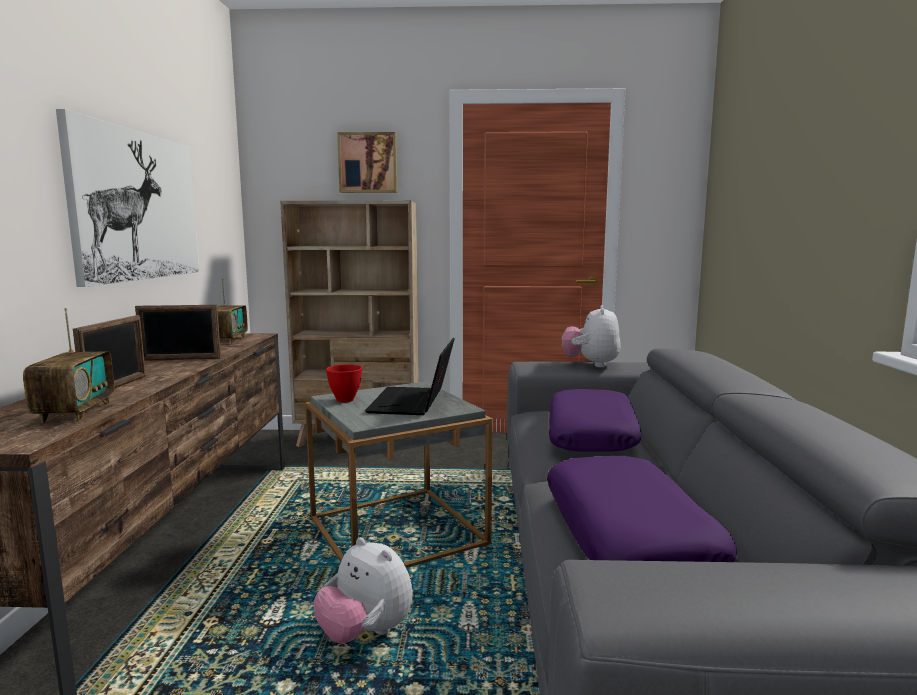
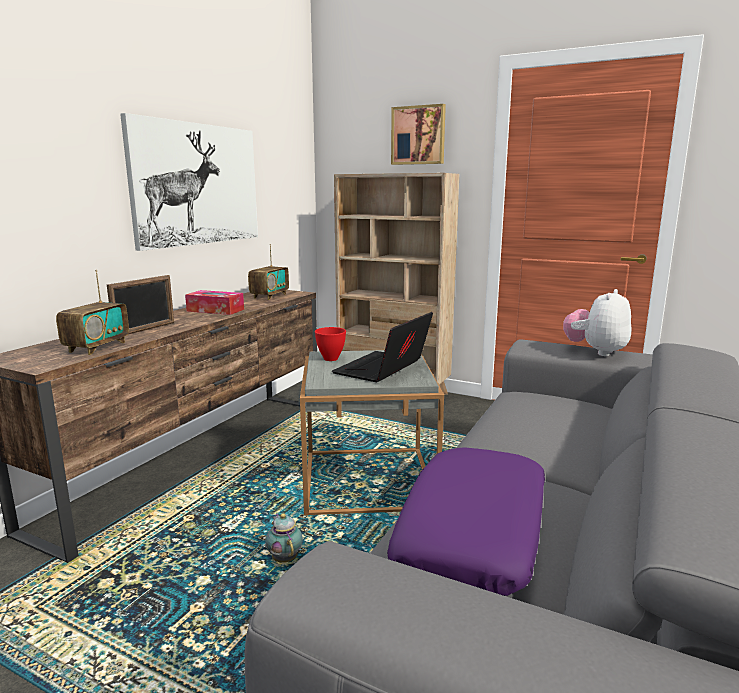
camera: 25 degrees right, 5 degrees up
(180, 359) = (215, 310): picture frame -> tissue box
(365, 633) = (284, 558): plush toy -> teapot
(592, 435) = (549, 426): purple pillow -> none

